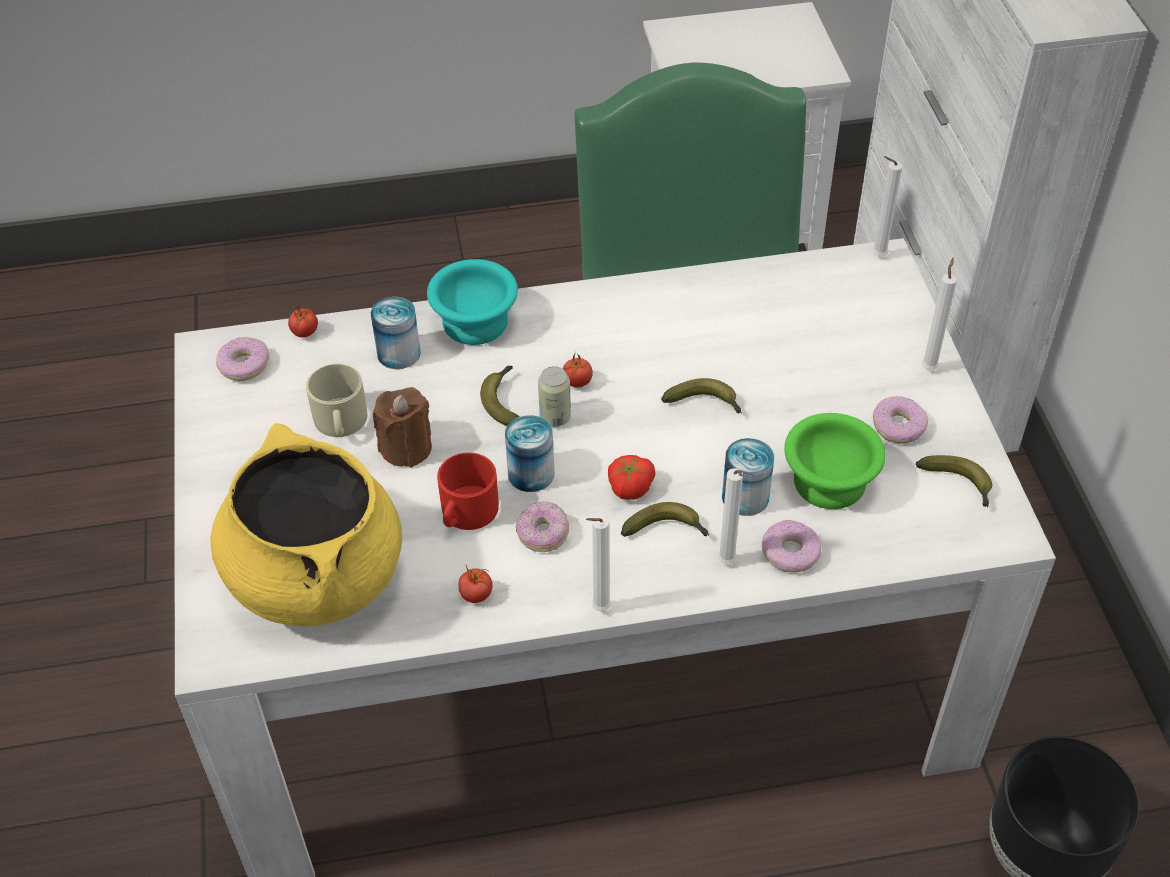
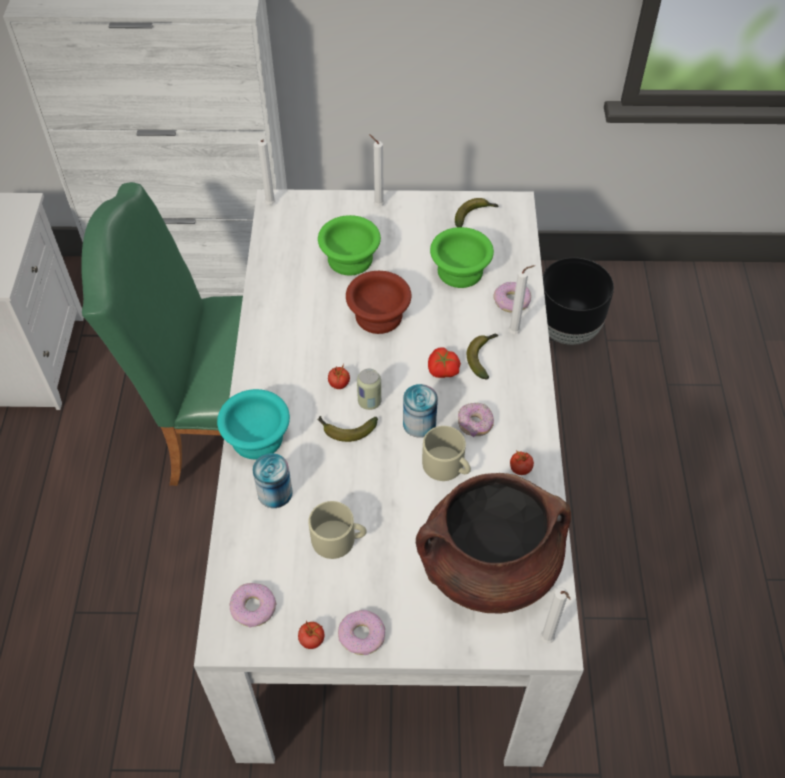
camera: 80 degrees left, 5 degrees up
(305, 333) = (229, 558): tomato -> tomato (312, 640)
(315, 576) = (488, 567): yellow cooking pot -> brown cooking pot
(406, 448) = (376, 497): brown candle -> none
(466, 513) = (447, 466): red mug -> beige mug
(598, 609) = (541, 403): white candle -> white candle (547, 641)
(705, 404) = (379, 318): banana -> brown bowl
(745, 497) = (464, 313): can -> none
(808, 354) = (349, 258): none -> green bowl
(898, 426) = (422, 230): donut -> donut (361, 635)

